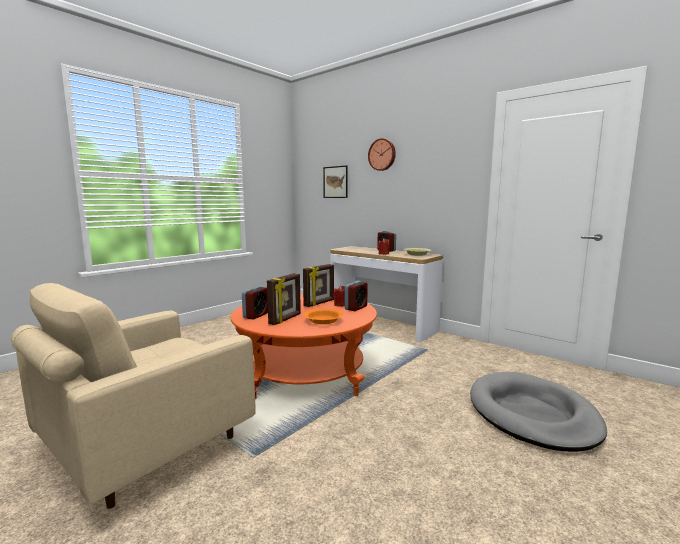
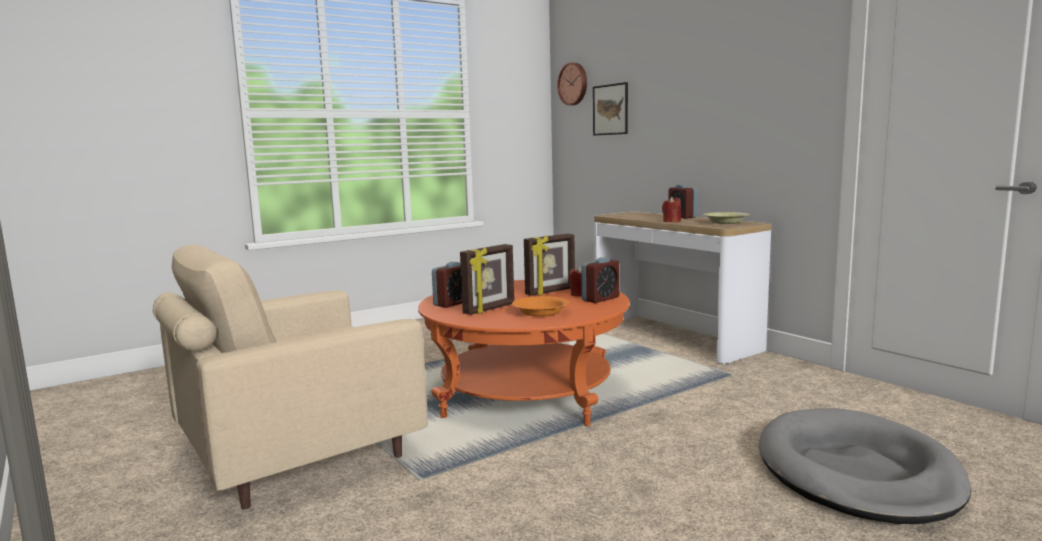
camera: 15 degrees right, 0 degrees up
(382, 155) = (679, 62): wall clock -> wall clock (573, 84)

